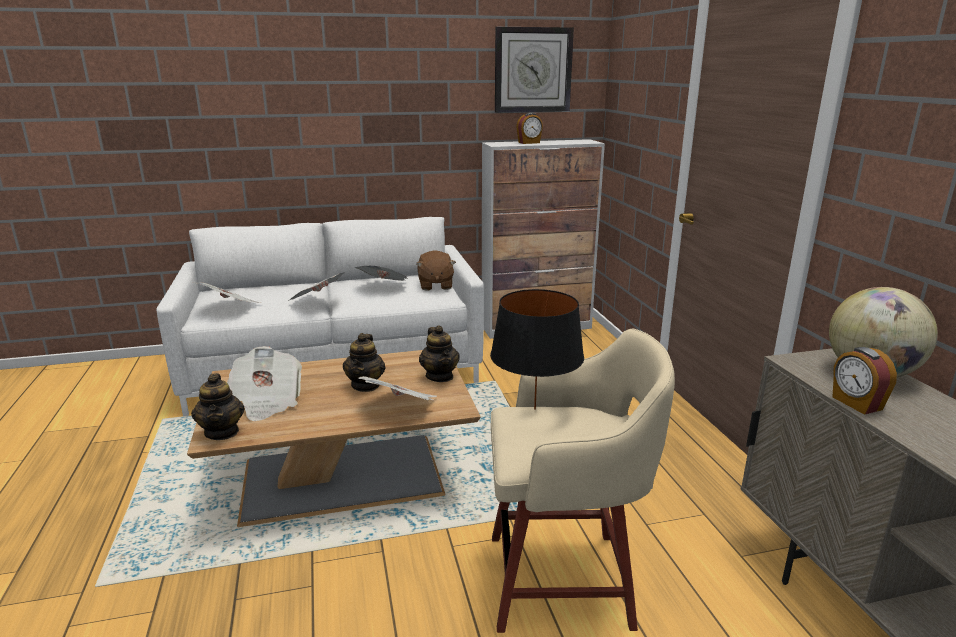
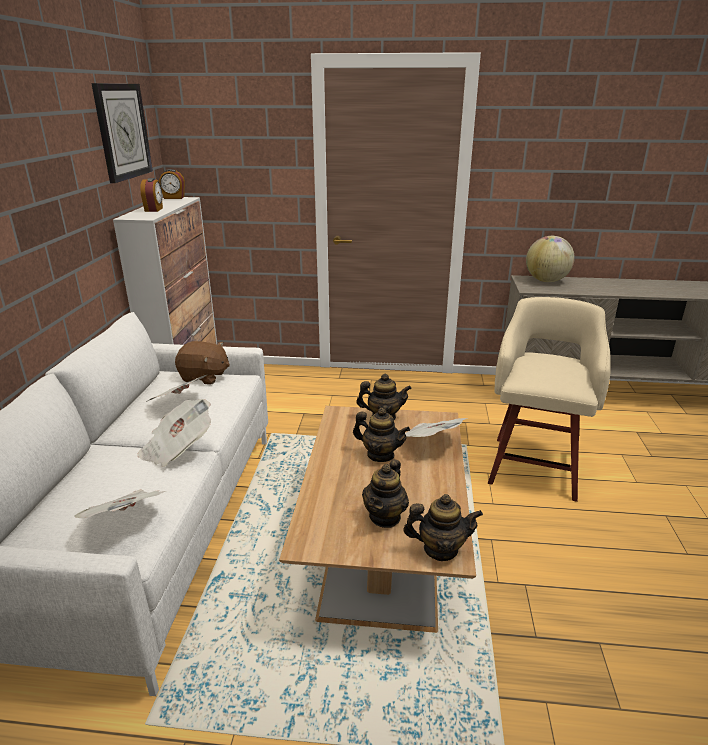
camera: 70 degrees left, 5 degrees up
(267, 401) = (385, 516): newspaper -> teapot
(535, 409) = (521, 372): black table lamp -> none
(856, 403) = (578, 291): alarm clock -> alarm clock (174, 198)

